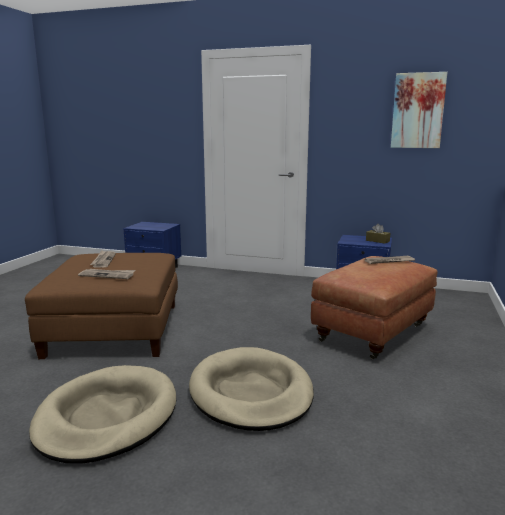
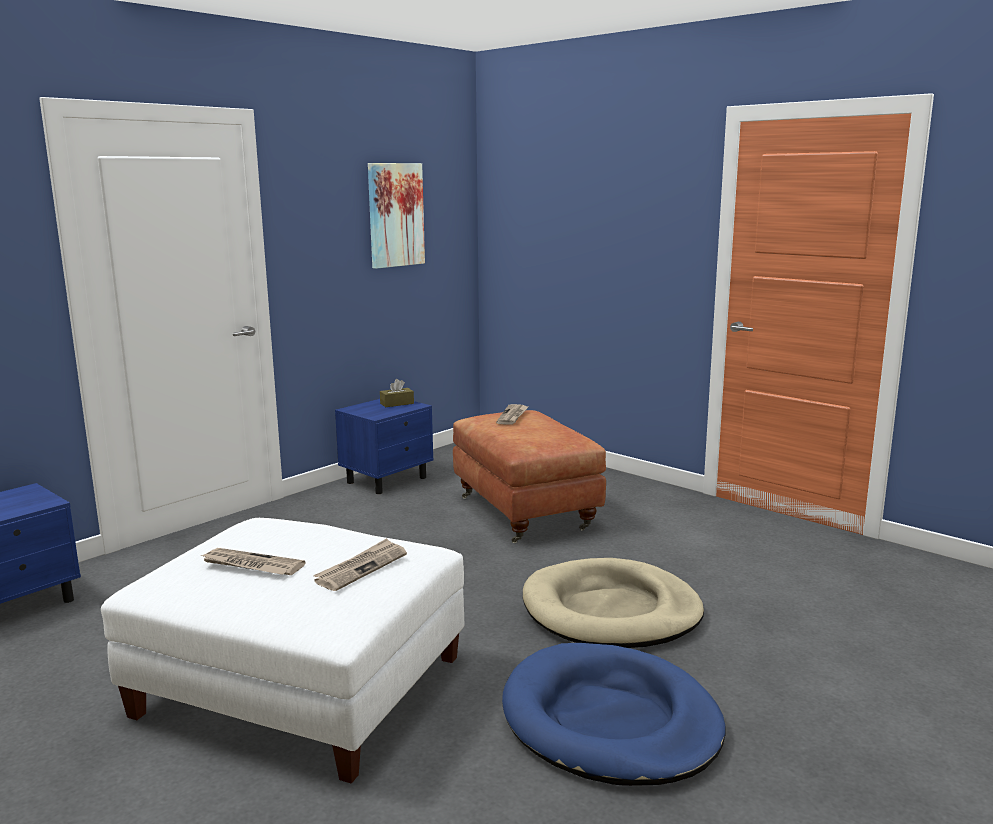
camera: 65 degrees left, 0 degrees up
(107, 417) = (610, 721): beige dog bed -> blue dog bed
(115, 329) = (301, 685): brown ottoman -> white ottoman

